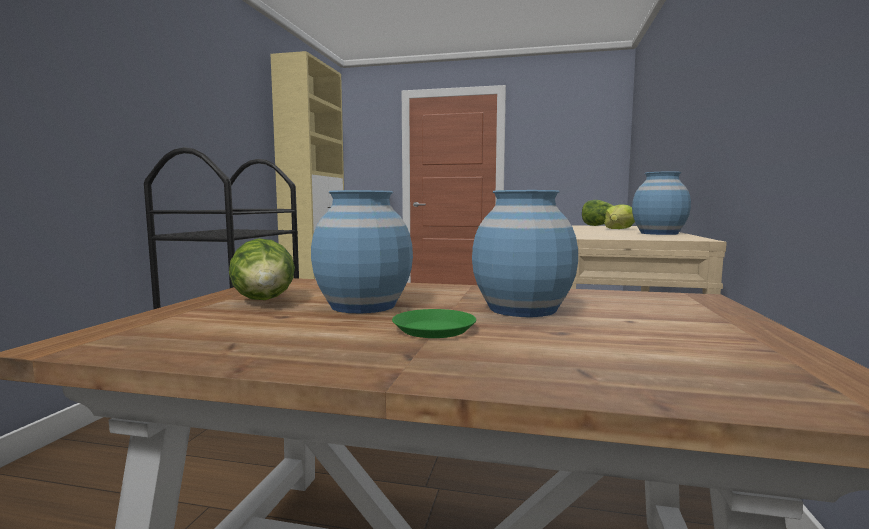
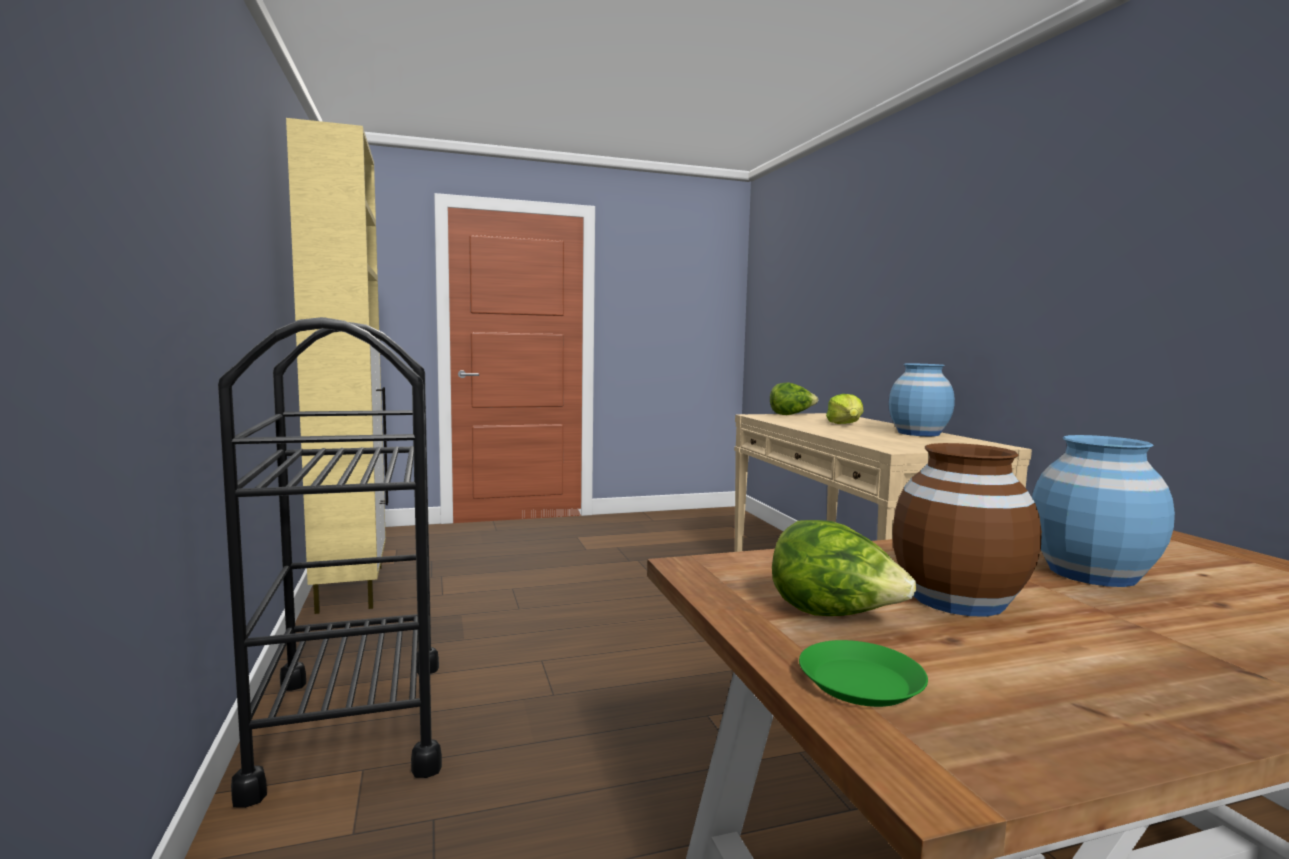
camera: 30 degrees left, 0 degrees up
(363, 306) = (957, 599): blue vase -> brown vase
(434, 329) = (1138, 625): green plate -> green plate (861, 682)

